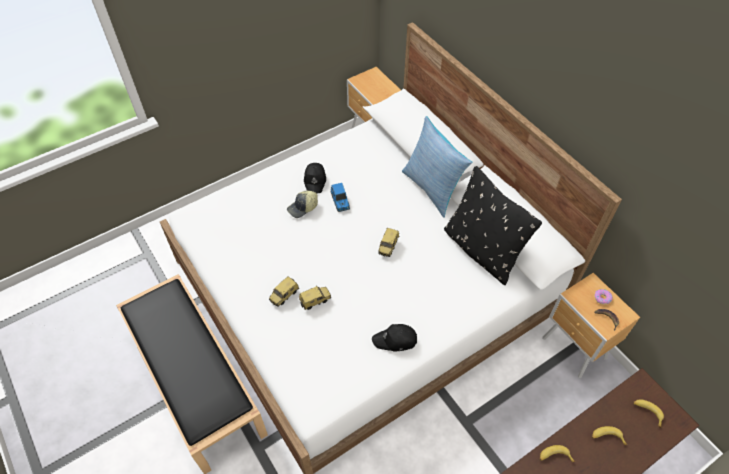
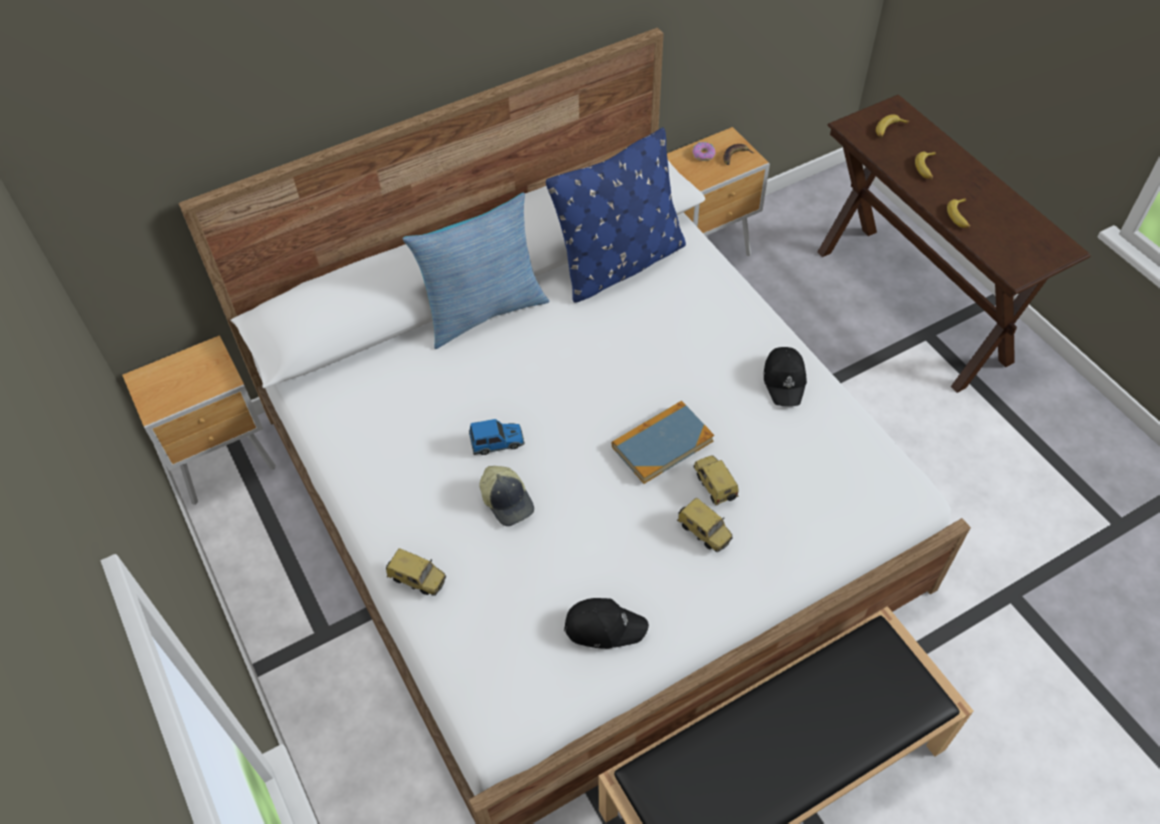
camera: 85 degrees left, 0 degrees up
(315, 180) = (436, 482): black cap -> black cap (604, 626)
(342, 274) = (662, 444): none -> book
(388, 247) = (605, 378): toy car -> toy car (418, 579)
(481, 251) = (620, 264): black pillow -> blue pillow

